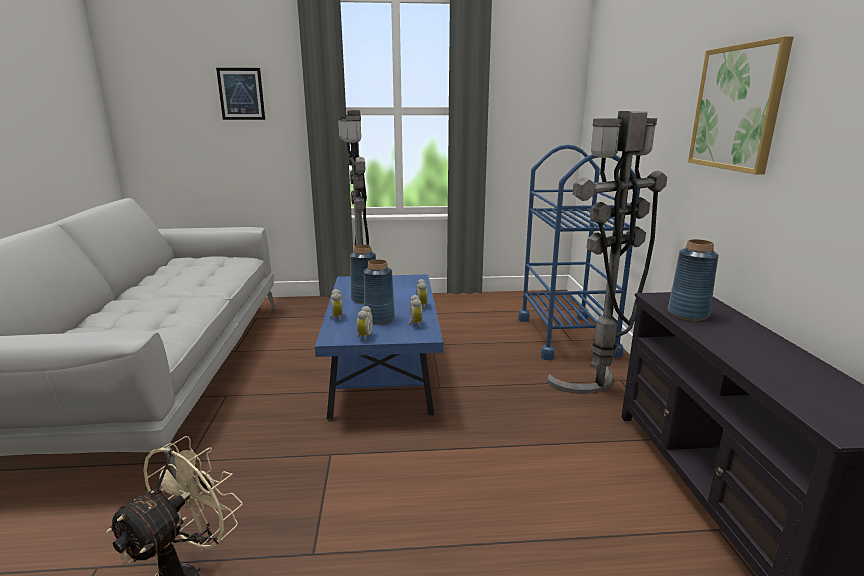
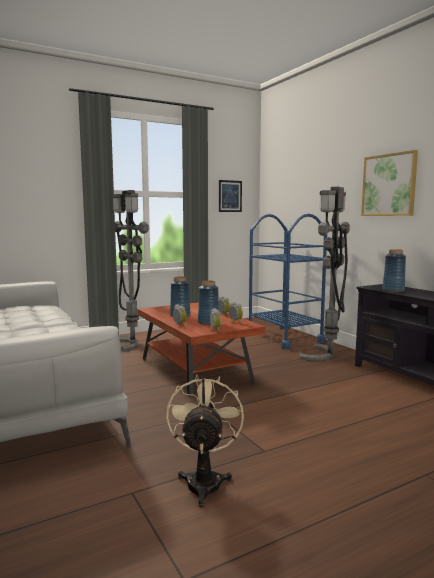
camera: 25 degrees left, 10 degrees down
(241, 94) = (26, 177): picture -> picture (230, 196)
(383, 374) = (195, 371): blue coffee table -> brown coffee table

